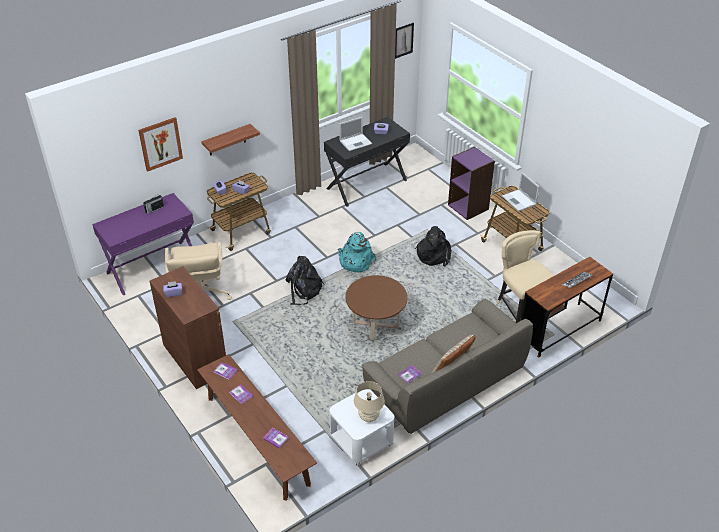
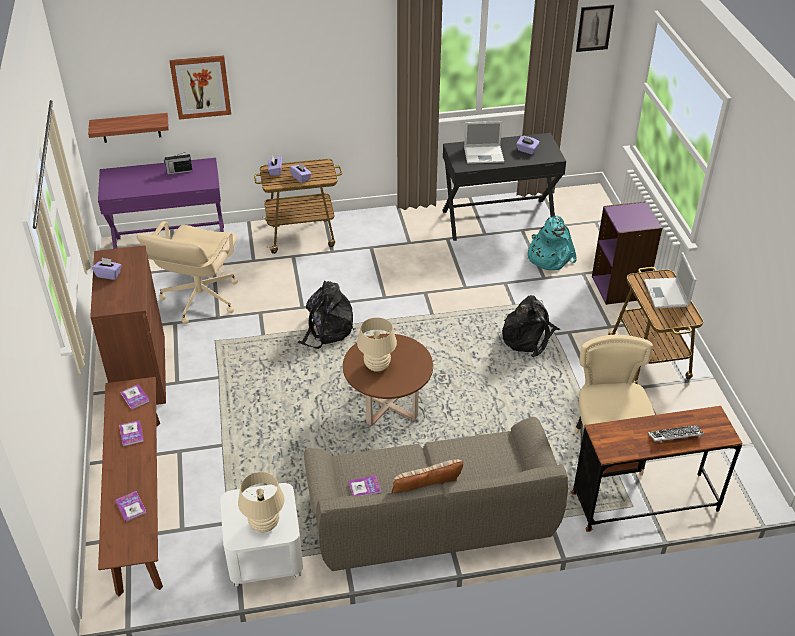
camera: 25 degrees right, 0 degrees up
(227, 140) = (299, 106): shelf -> shelf (130, 127)
(355, 261) = (416, 314): turquoise backpack -> turquoise backpack (548, 256)
(370, 299) = (377, 366): none -> beige table lamp

